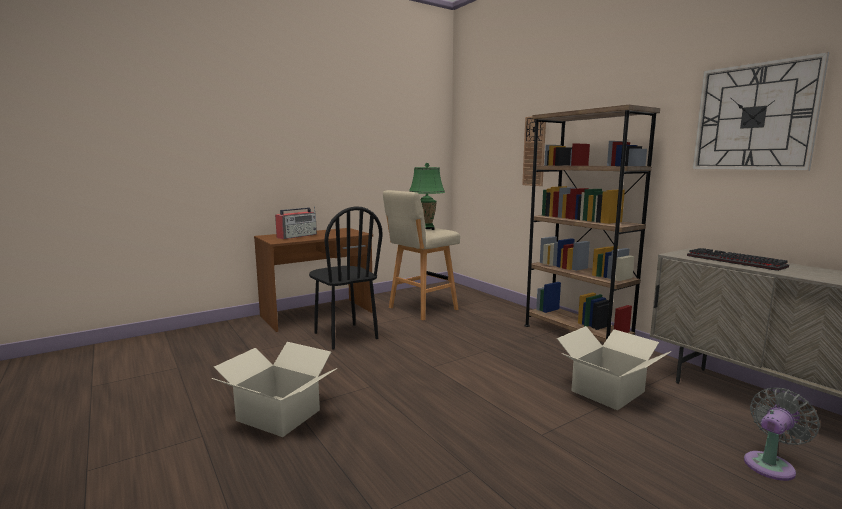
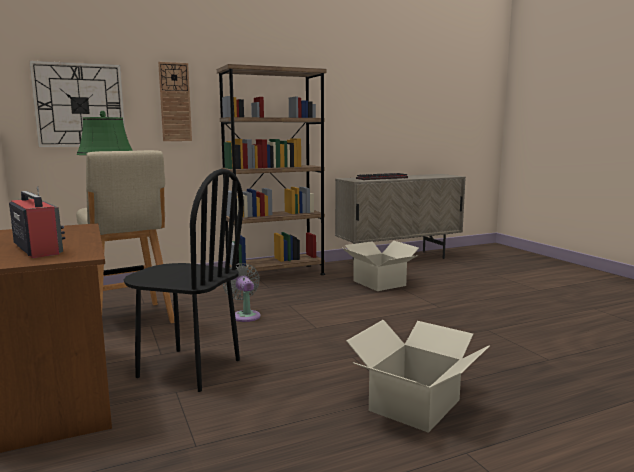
camera: 80 degrees left, 0 degrees up
(345, 336) = (189, 369): black chair -> black chair turned 45 degrees clockwise
(754, 117) = (361, 87): wall clock -> wall clock (80, 105)
(771, 464) = (460, 271): grey fan -> grey fan (245, 315)

